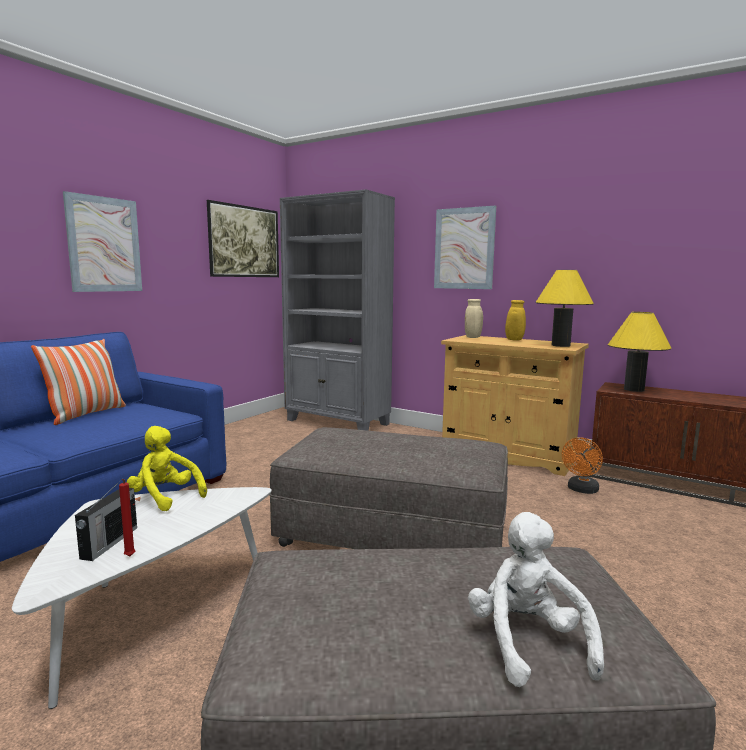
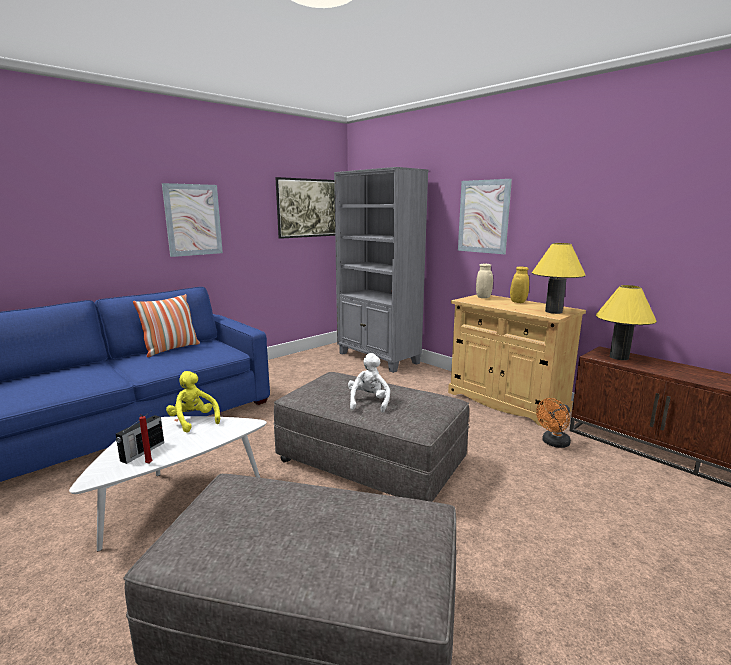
camera: 15 degrees right, 5 degrees up
(527, 642) = (342, 571): white plush toy -> white plush toy (369, 402)

